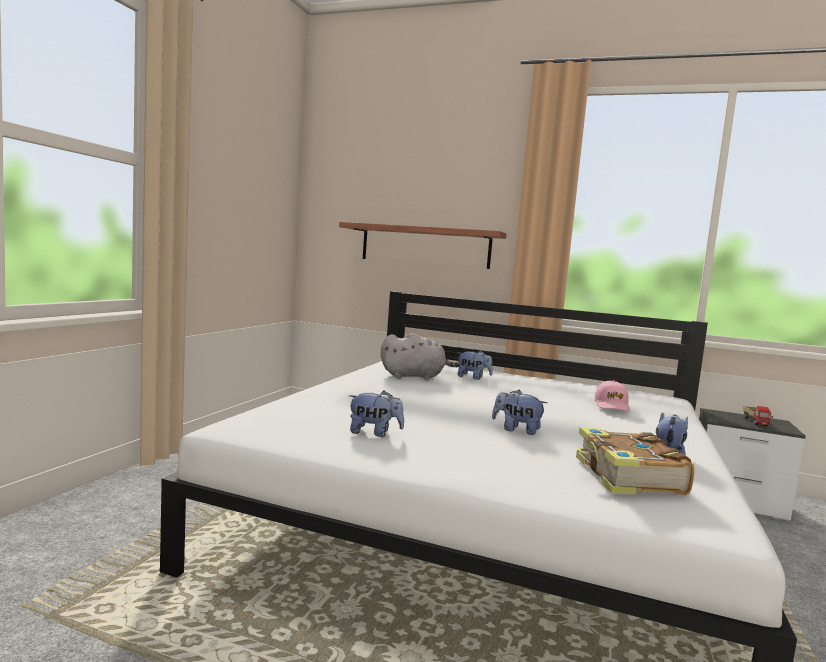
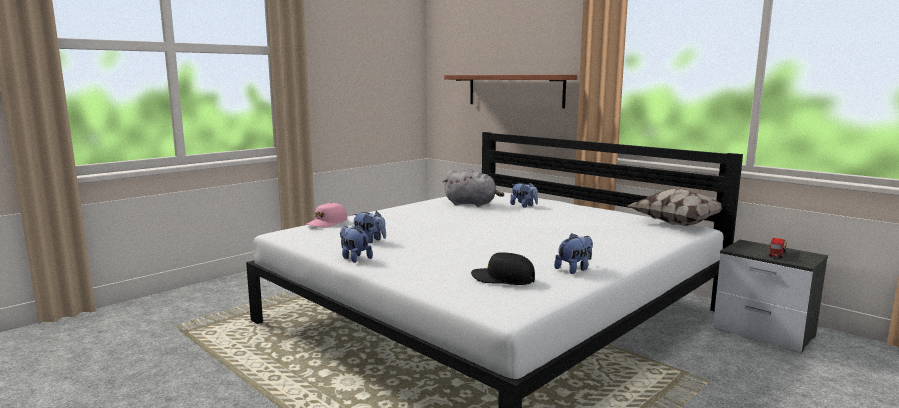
camera: 25 degrees right, 5 degrees up
(517, 430) = (481, 244): plush toy -> plush toy (354, 258)
(612, 405) = (607, 231): pink cap -> pink cap (327, 223)
(627, 477) = (503, 279): book -> black cap
(645, 393) = (676, 223): none -> pillow

